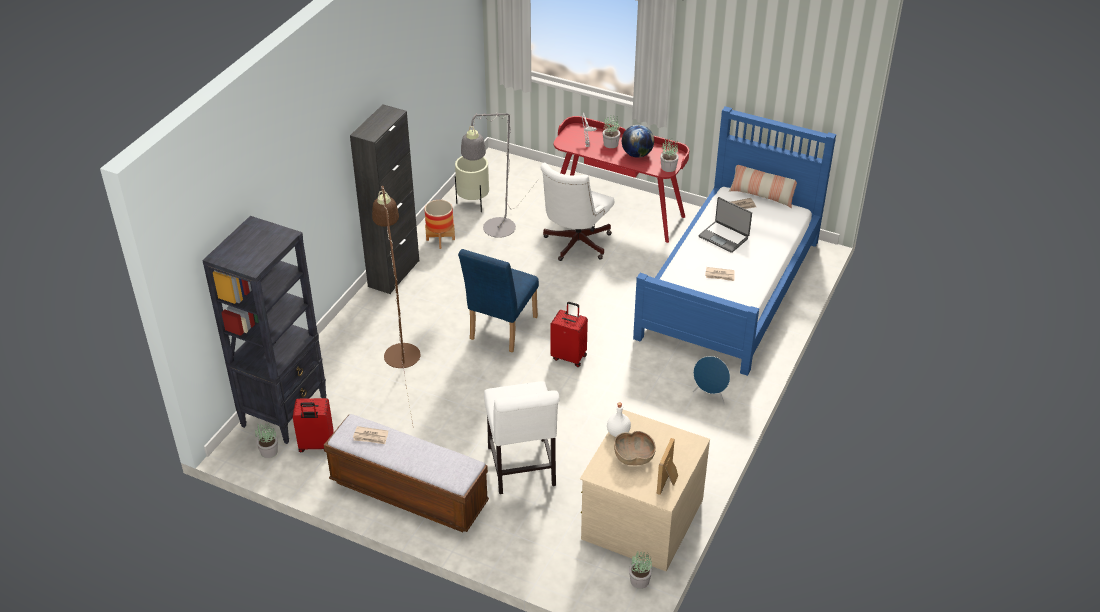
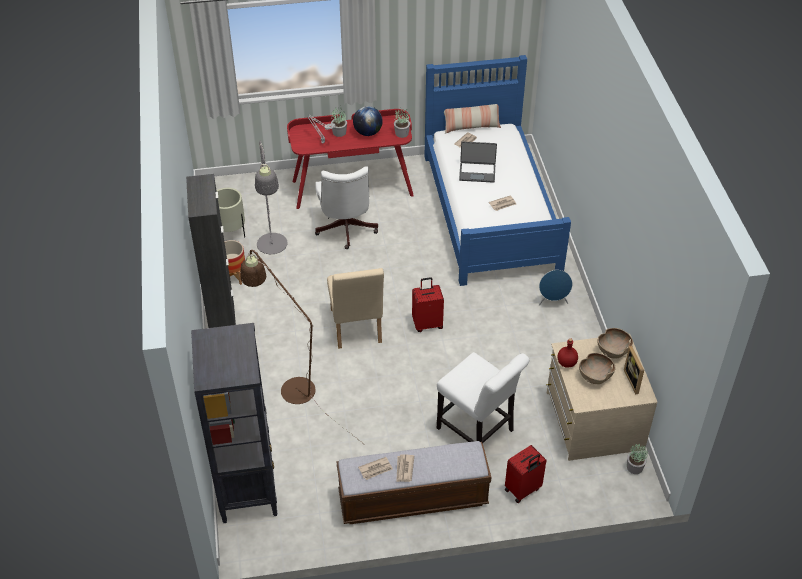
camera: 35 degrees left, 5 degrees up
(268, 451) = (268, 531): potted plant -> none
(316, 445) = (302, 503): red suitcase -> red suitcase (523, 490)
(394, 449) = (404, 469): none -> newspaper
(500, 331) = (356, 329): blue chair -> beige chair
(618, 432) = (566, 363): white bottle -> red bottle
(676, 445) = (613, 350): none -> brown bowl

